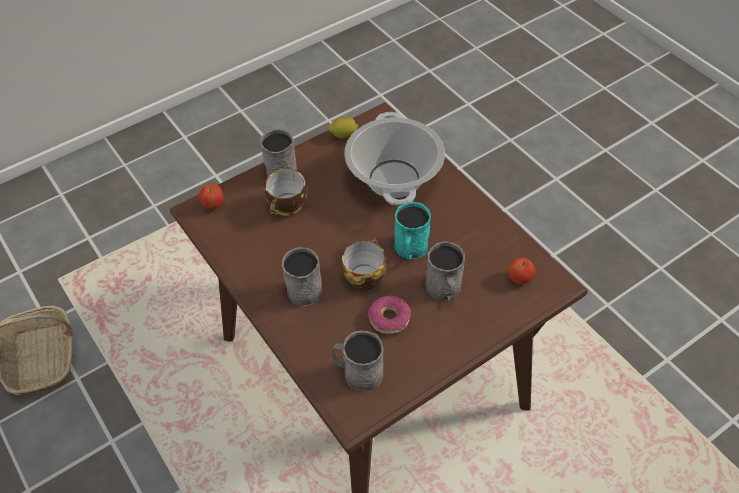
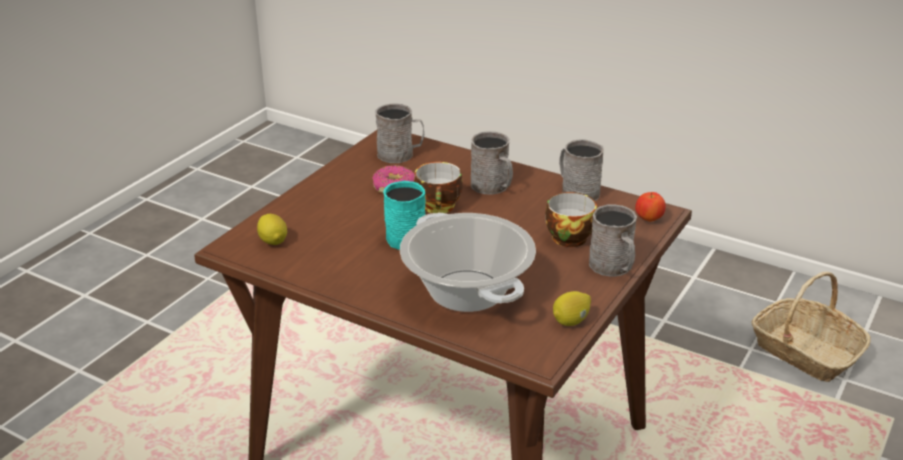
camera: 155 degrees right, 20 degrees down
(444, 290) = (350, 216): grey mug -> grey mug (576, 191)
(519, 278) = (273, 241): apple -> lemon

